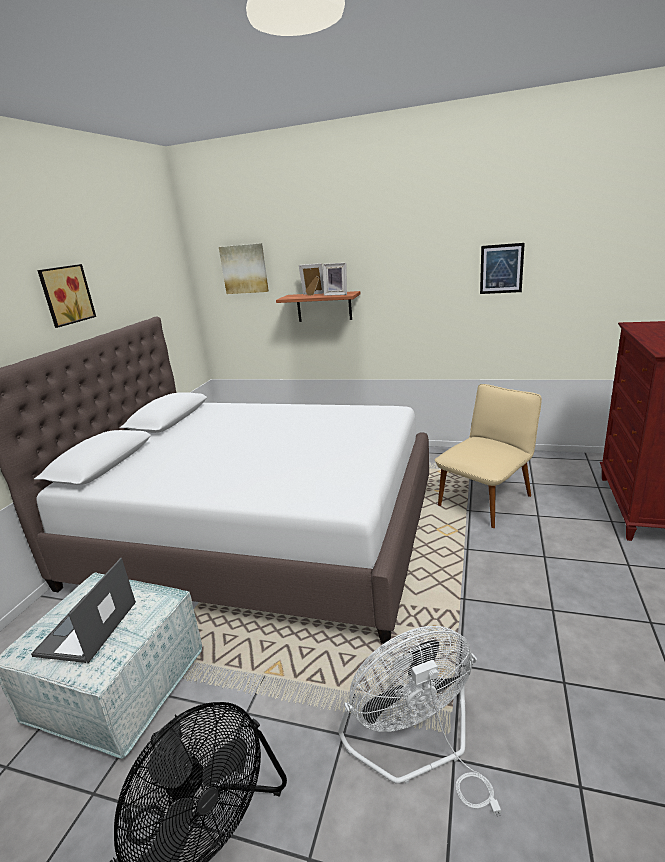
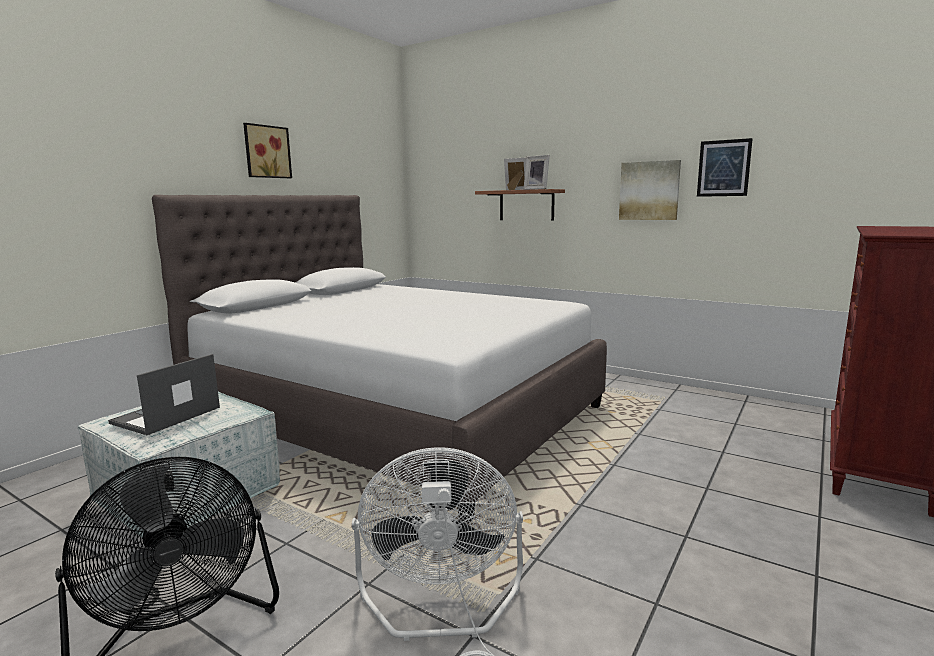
camera: 15 degrees right, 10 degrees down
(244, 269) = (454, 163): picture -> picture (649, 191)
(484, 500) = (663, 428): beige chair -> none

